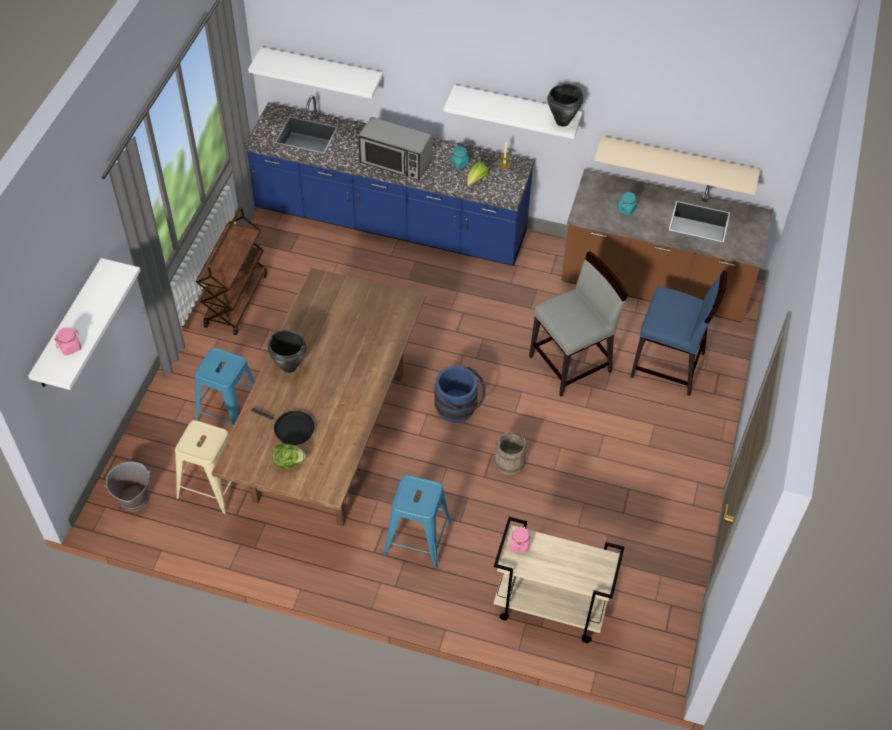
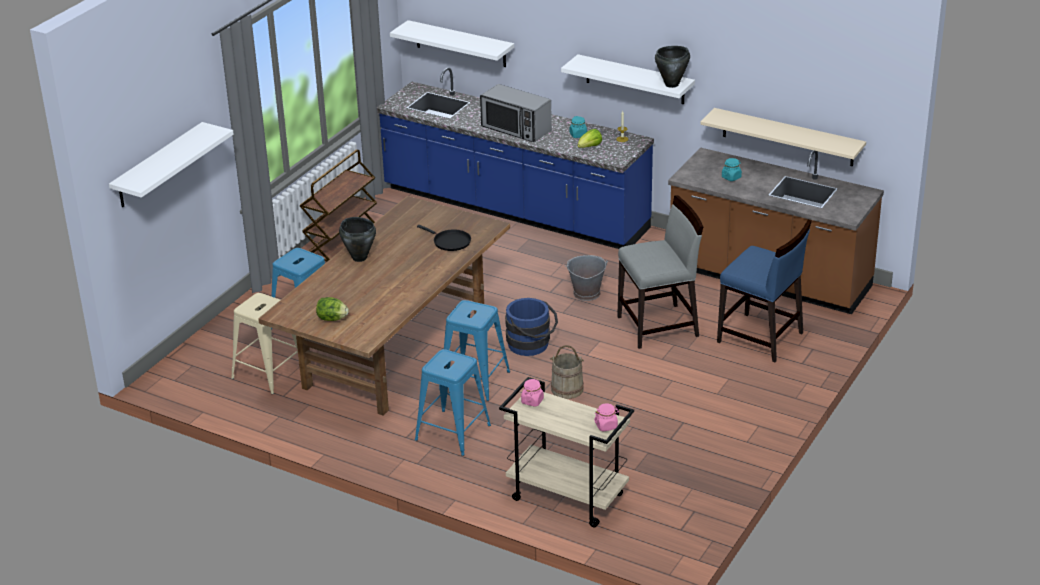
camera: 15 degrees right, 20 degrees down
(70, 347) = (152, 170): pink jar -> pink jar (606, 426)
(133, 499) = (191, 374): grey bucket -> grey bucket (586, 293)
(291, 428) = (344, 298): black frying pan -> black frying pan (450, 242)
(418, 463) = (474, 380): none -> blue stool

